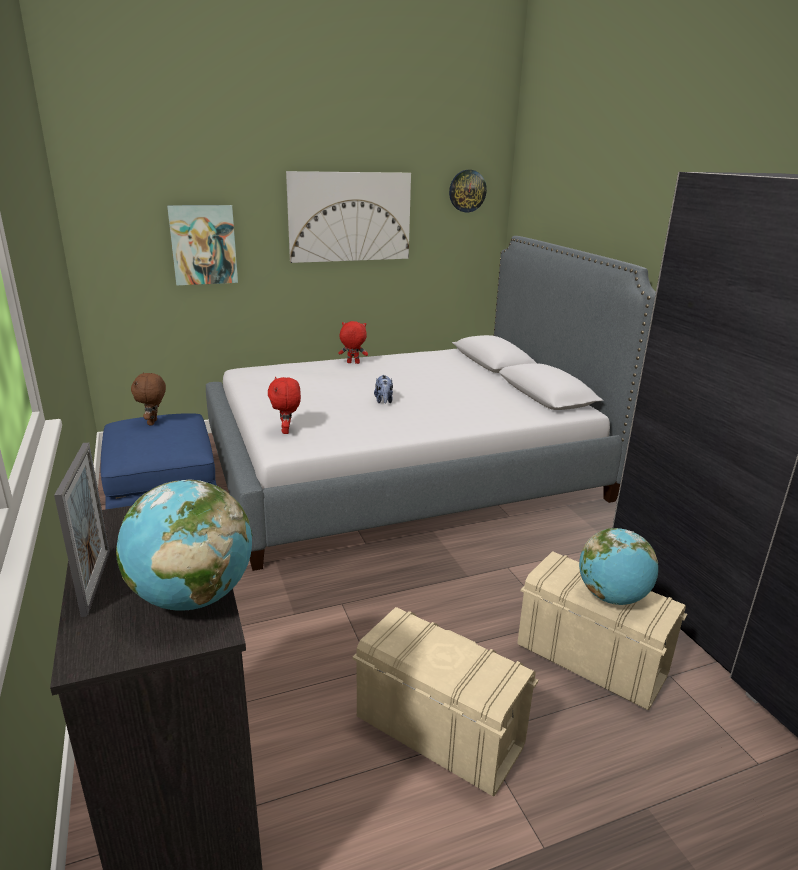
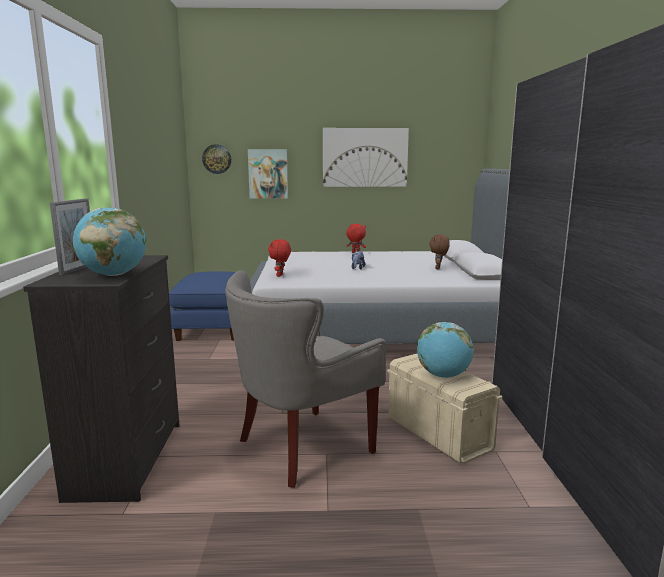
camera: 20 degrees right, 10 degrees down
(153, 423) = (212, 272): brown plush toy -> brown plush toy (438, 268)
(439, 732) = (301, 447): beige storage box -> grey armchair
(467, 191) = (452, 140): wall clock -> wall clock (217, 159)

